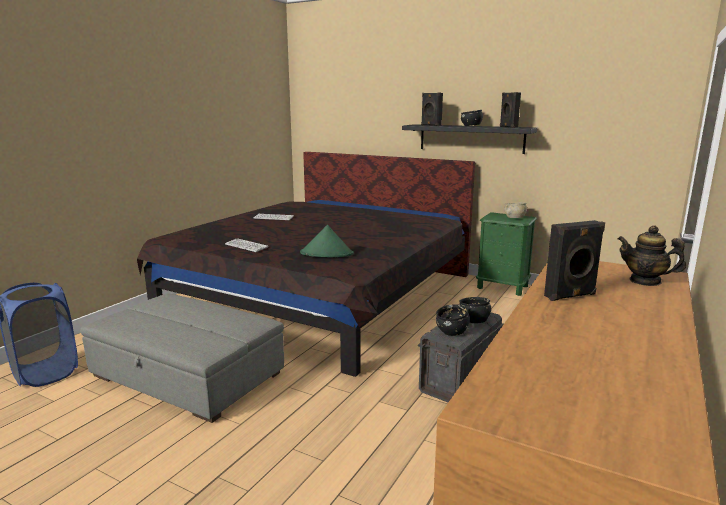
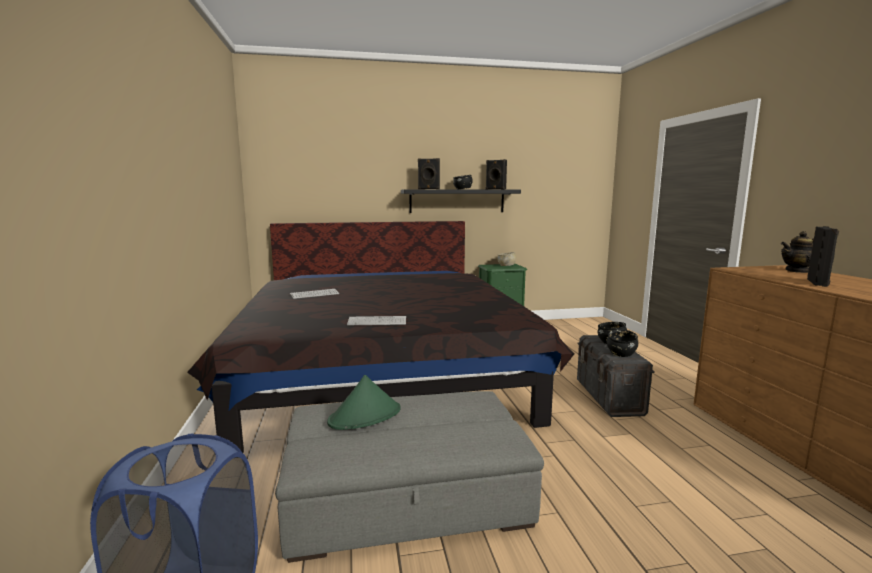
camera: 40 degrees left, 5 degrees down
(327, 253) = (471, 311): green hat -> green hat (365, 416)

